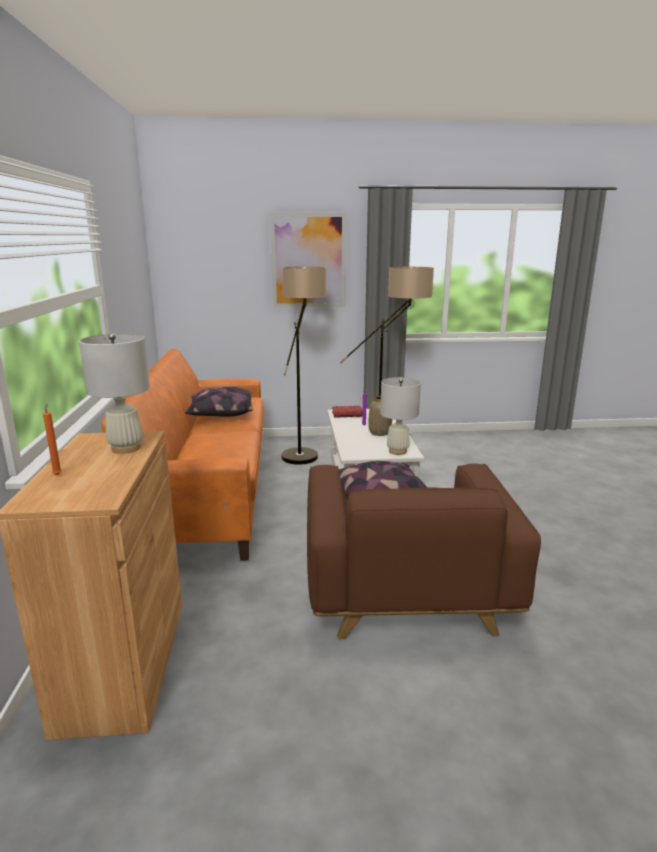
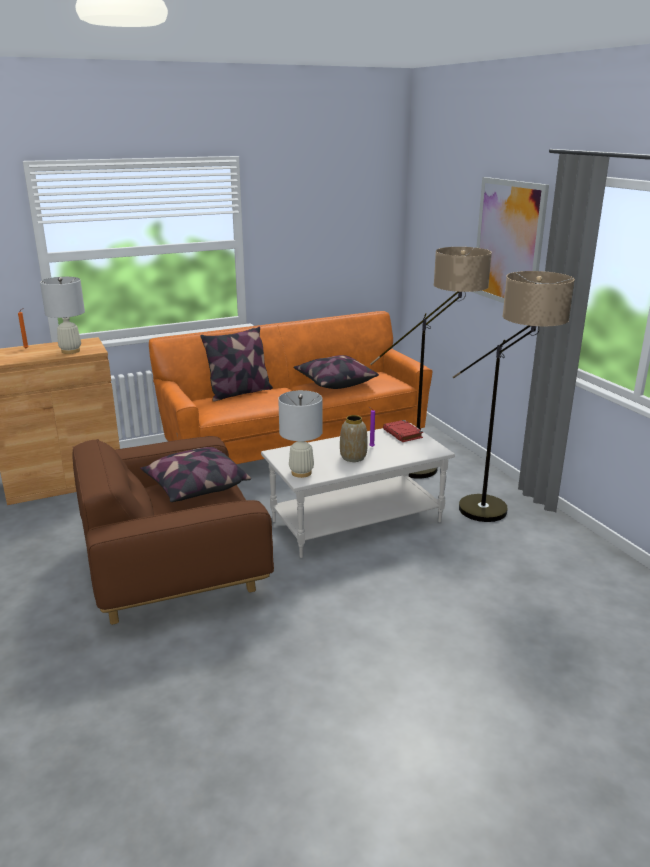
camera: 70 degrees right, 5 degrees up
(190, 450) = (239, 392): none -> pillow

